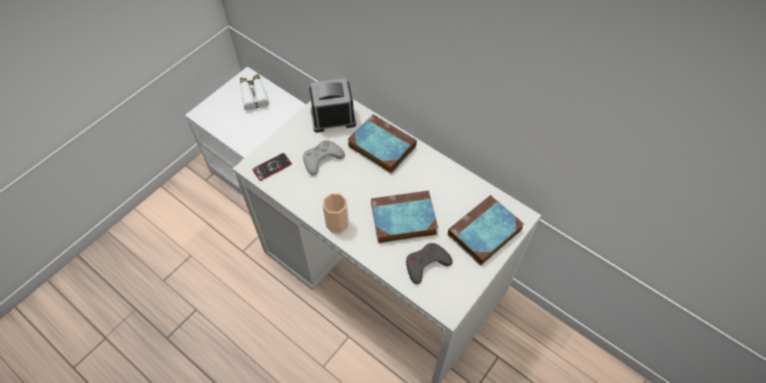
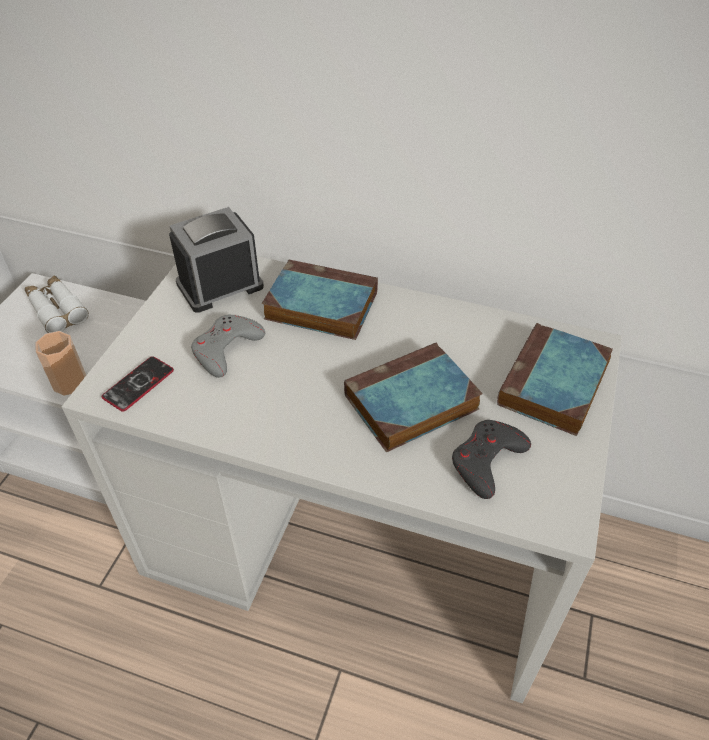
camera: 20 degrees left, 10 degrees down
(337, 223) = (297, 441): cup -> cup (70, 383)

